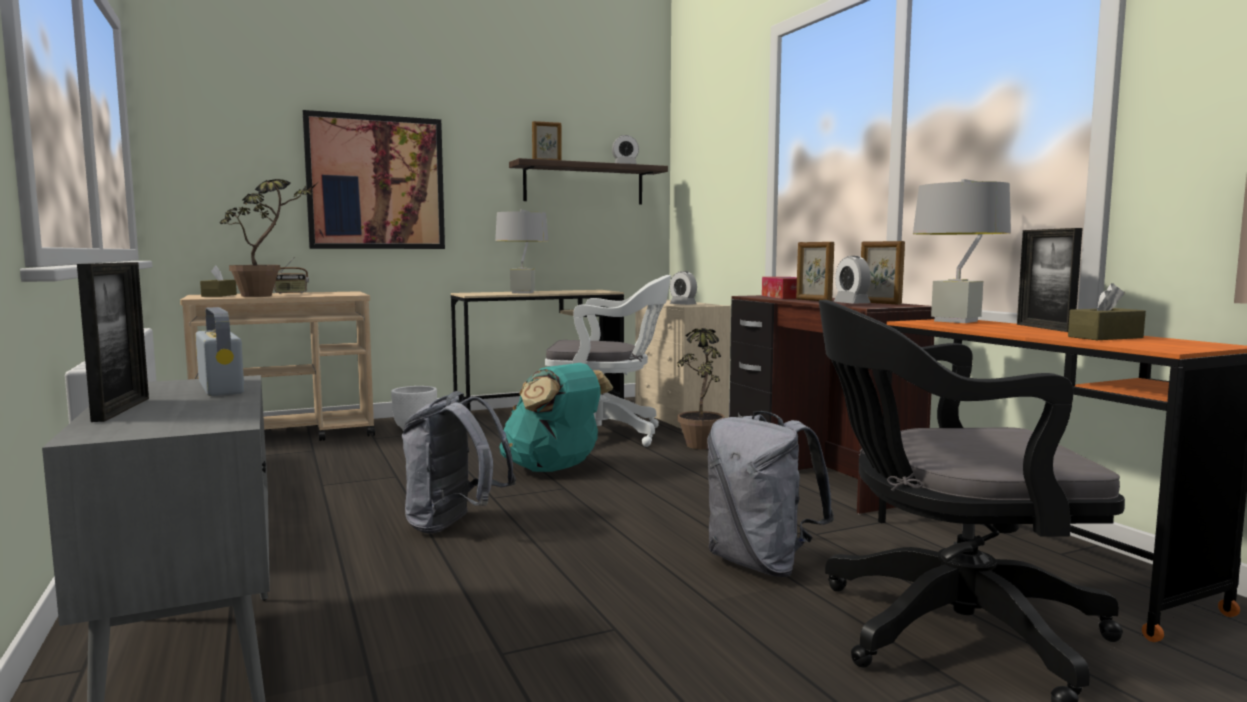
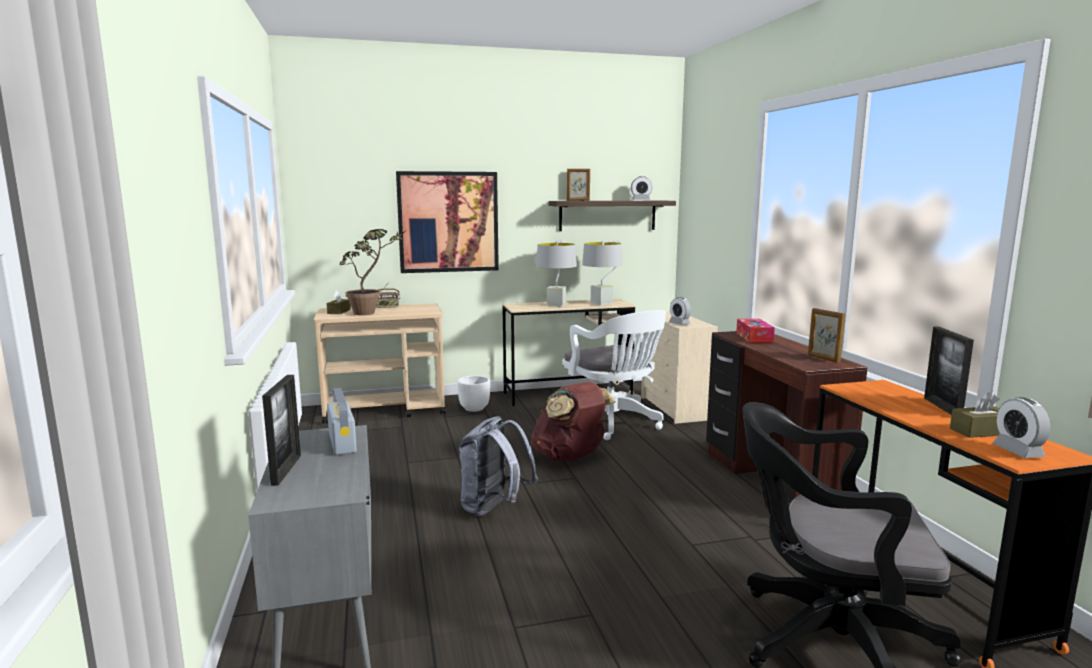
camera: 10 degrees right, 5 degrees up
(553, 469) = (570, 457): turquoise backpack -> brown backpack
(605, 435) = (613, 423): white office chair -> white office chair turned 45 degrees clockwise
(701, 443) = (686, 436): potted plant -> none
(761, 564) = (706, 566): grey backpack -> none
(813, 300) = (772, 348): picture frame -> none
(851, 304) = (799, 359): alarm clock -> alarm clock (1018, 451)
(956, 321) = (877, 388): grey table lamp -> grey table lamp (602, 303)

